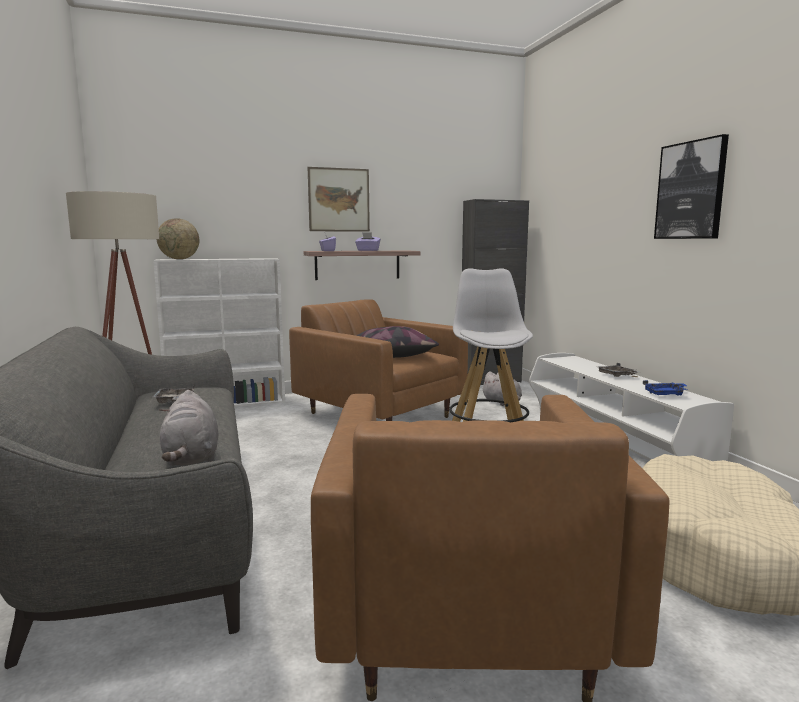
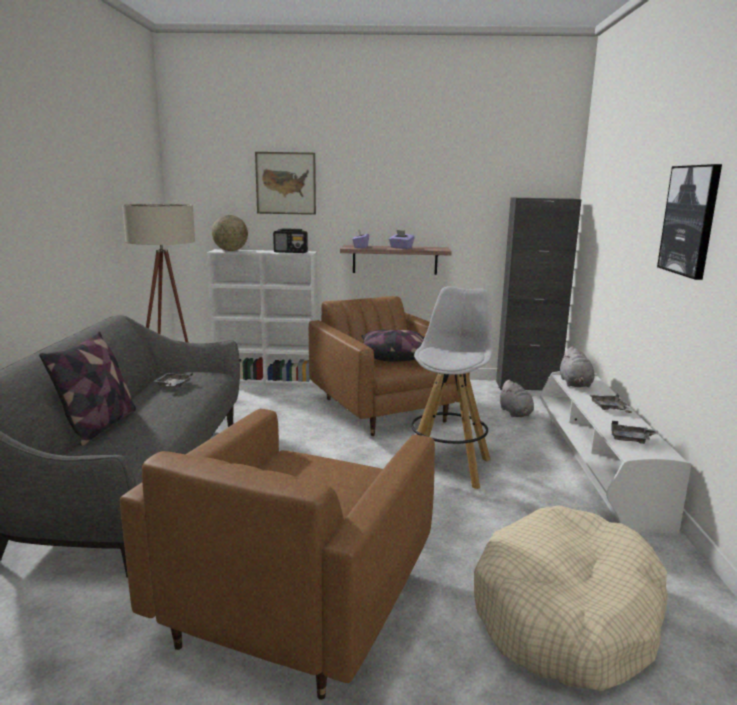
camera: 20 degrees right, 5 degrees up
(119, 450) = (99, 426): none -> pillow
(191, 458) = (135, 442): grey plush toy -> grey plush toy (575, 384)
(251, 258) = (291, 252): none -> radio
(339, 200) = (379, 196): picture -> picture (286, 183)
(665, 394) = (631, 439): blue tray -> grey tray

